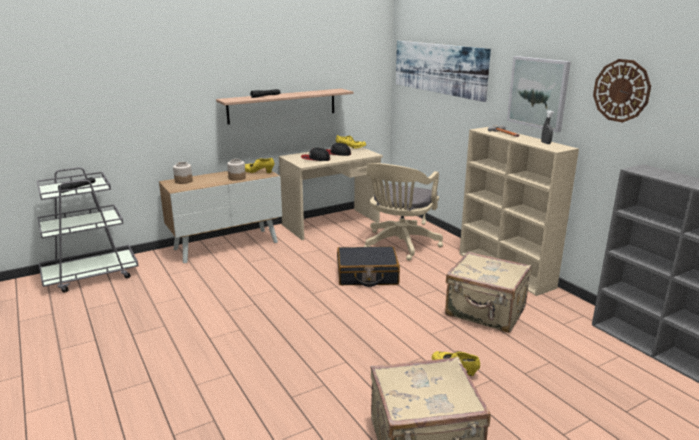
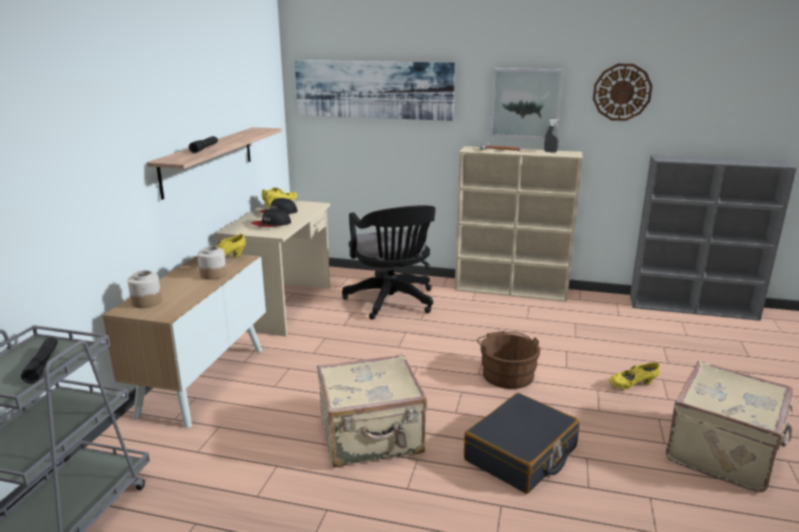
camera: 45 degrees left, 0 degrees up
(367, 275) = (421, 342): black suitcase -> black suitcase (521, 454)
(381, 316) = (506, 373): none -> brown bucket
(399, 245) = (392, 302): beige office chair -> black office chair
(485, 312) = (564, 330): beige suitcase -> beige suitcase (372, 438)

